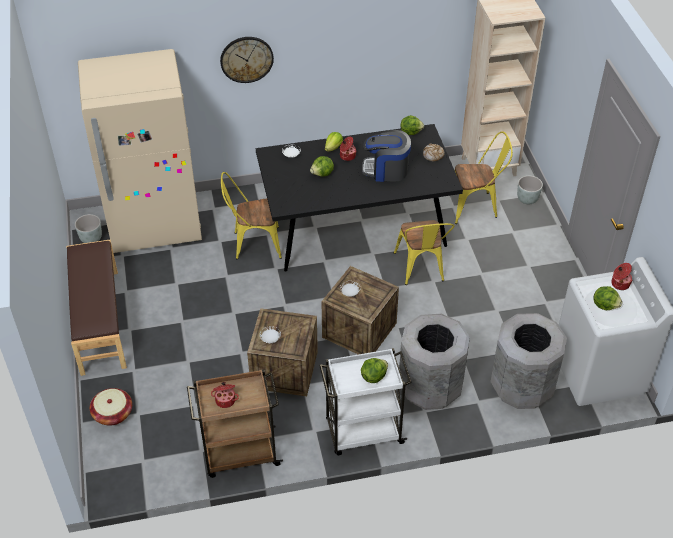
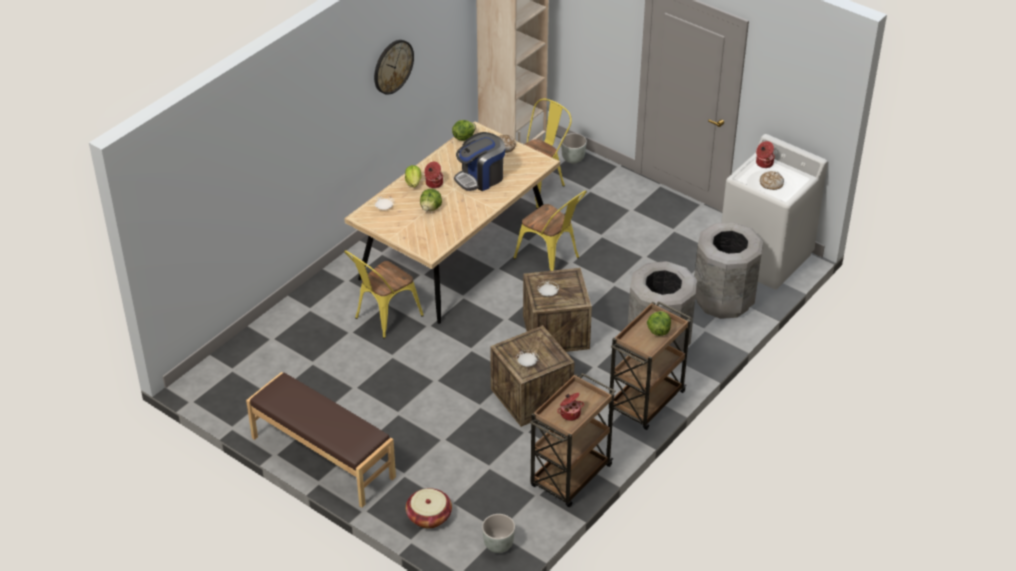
camera: 40 degrees left, 5 degrees down
(91, 239) = (223, 398): grey planter -> grey planter (498, 545)
(155, 225) = (272, 353): beige fridge -> none
(246, 59) = (310, 128): wall clock -> wall clock (393, 66)
(356, 225) = (456, 253): black dining table -> beige dining table
(363, 432) = (645, 402): white cart -> brown cart
(605, 305) = (771, 183): lettuce -> bread

